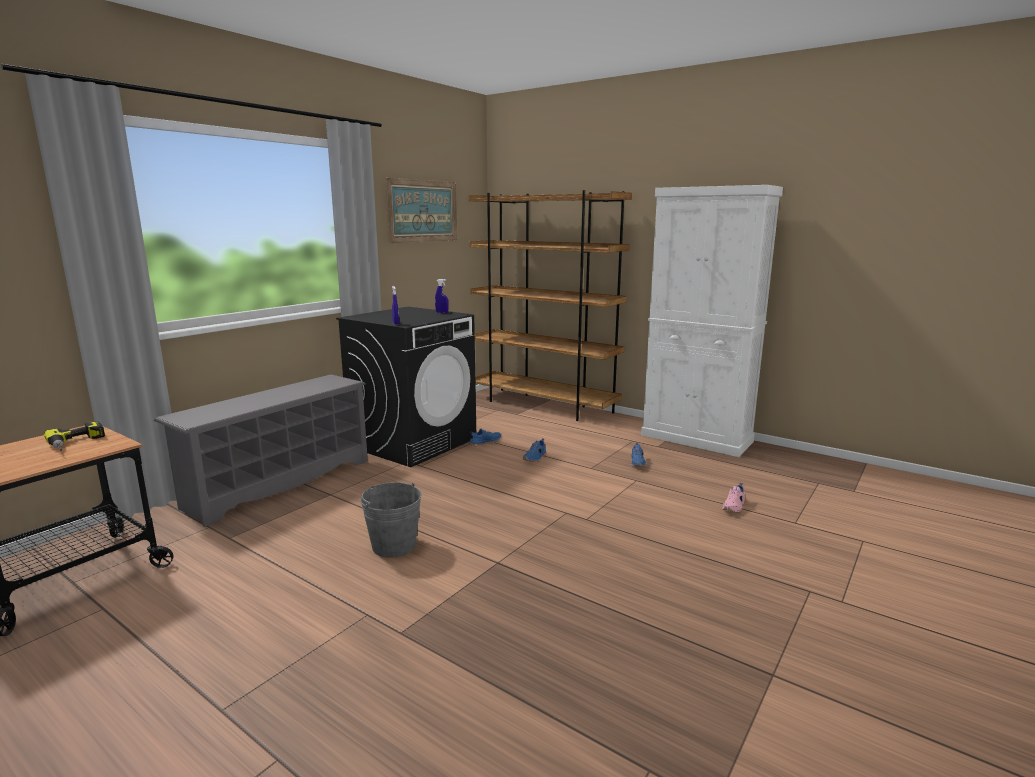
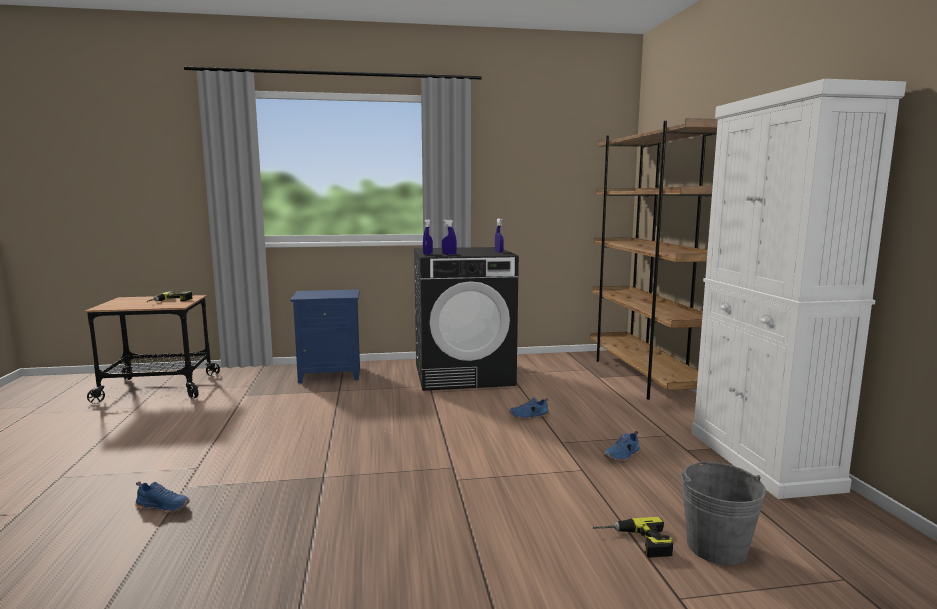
camera: 45 degrees right, 5 degrees down
(279, 483) = (331, 374): grey shoe rack -> blue nightstand
(394, 546) = (297, 436): grey bucket -> grey bucket (716, 547)
(414, 321) = (449, 254): none -> blue spray bottle
(422, 211) = (538, 157): picture -> none
(484, 442) = (516, 391): blue shoe -> blue shoe (164, 507)
(734, 507) = (634, 542): pink shoe -> power drill

